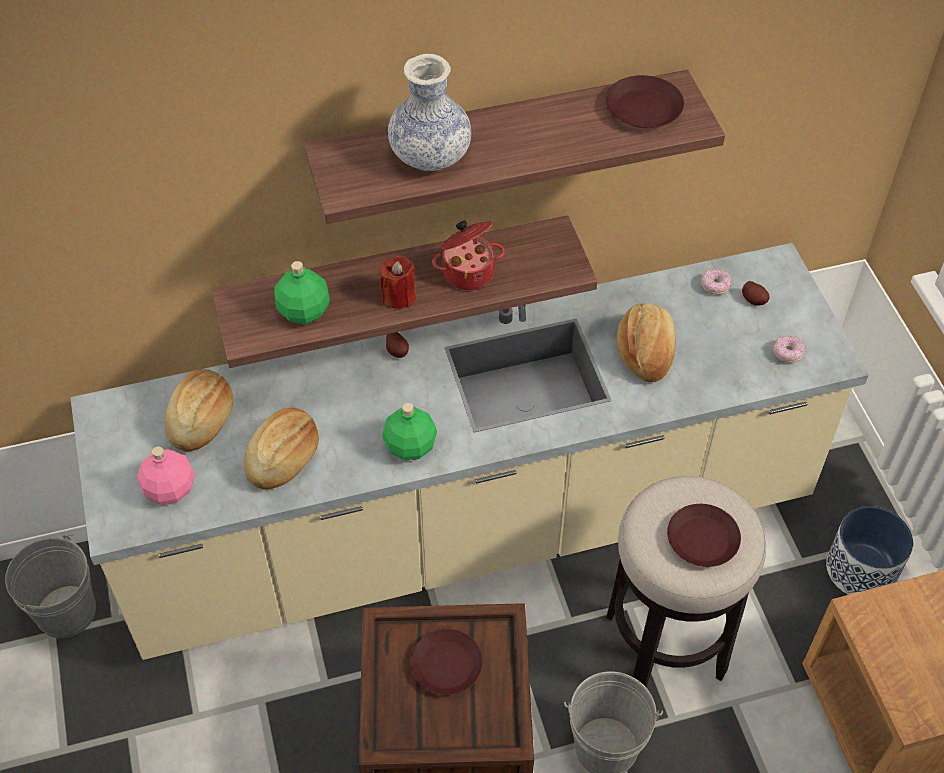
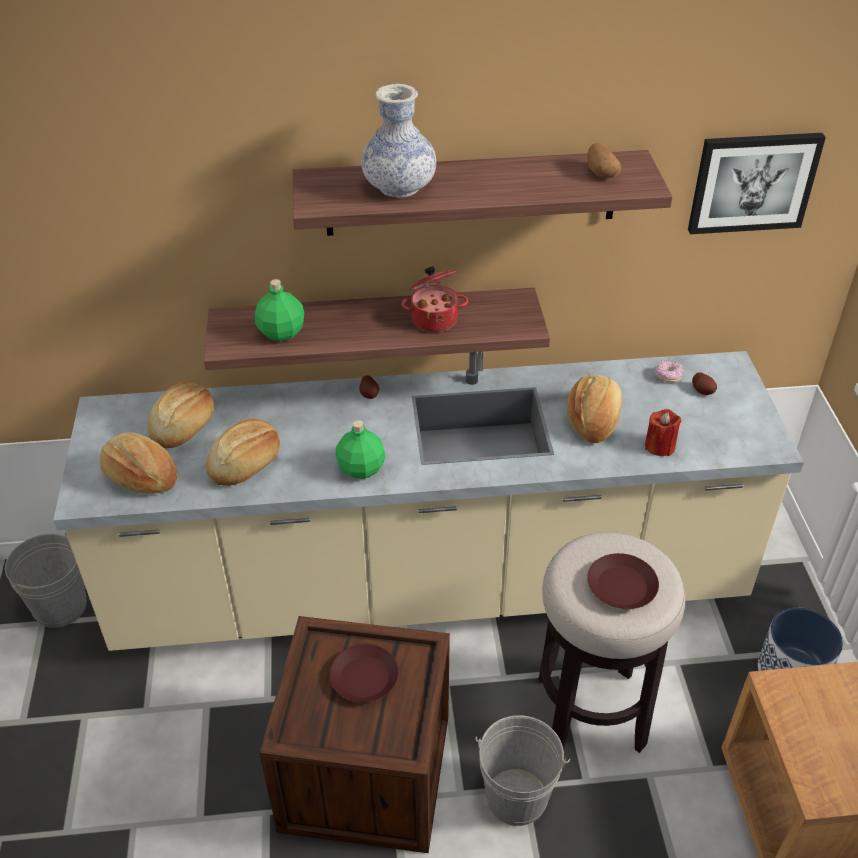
camera: 10 degrees right, 10 degrees down
(171, 489) = (140, 476): pink bottle -> bread
(399, 296) = (368, 330): red candle -> red candle (660, 446)
(643, 109) = (600, 173): brown plate -> potato
(787, 353) = (727, 436): donut -> none
(797, 83) = (753, 182): none -> picture

